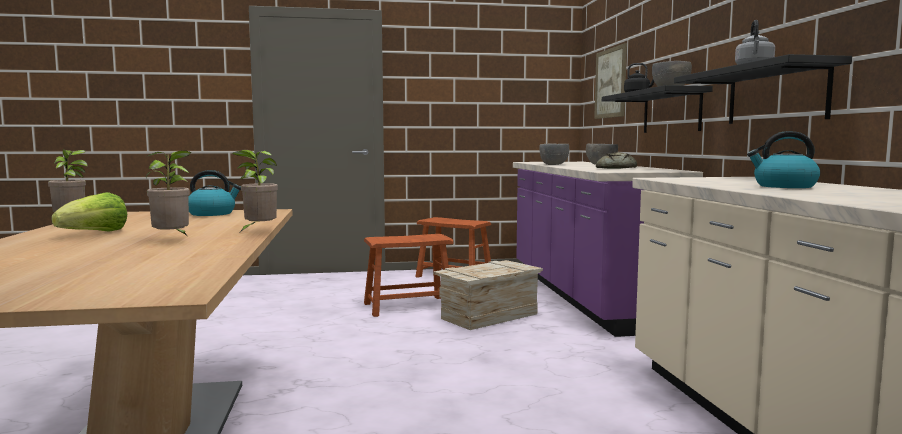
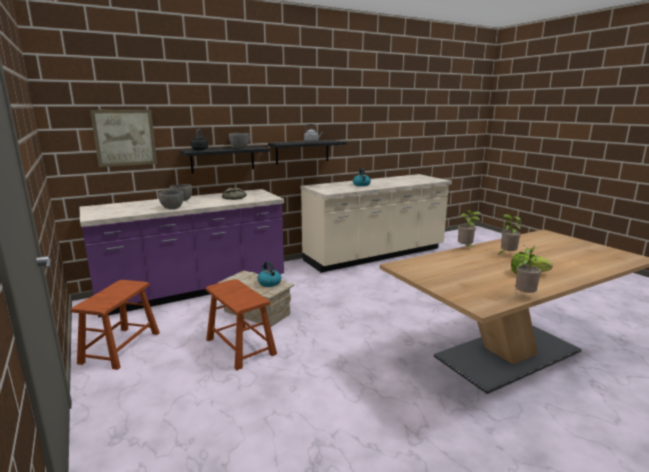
camera: 110 degrees left, 10 degrees up
(212, 213) = (432, 275): kettle -> kettle (269, 283)

